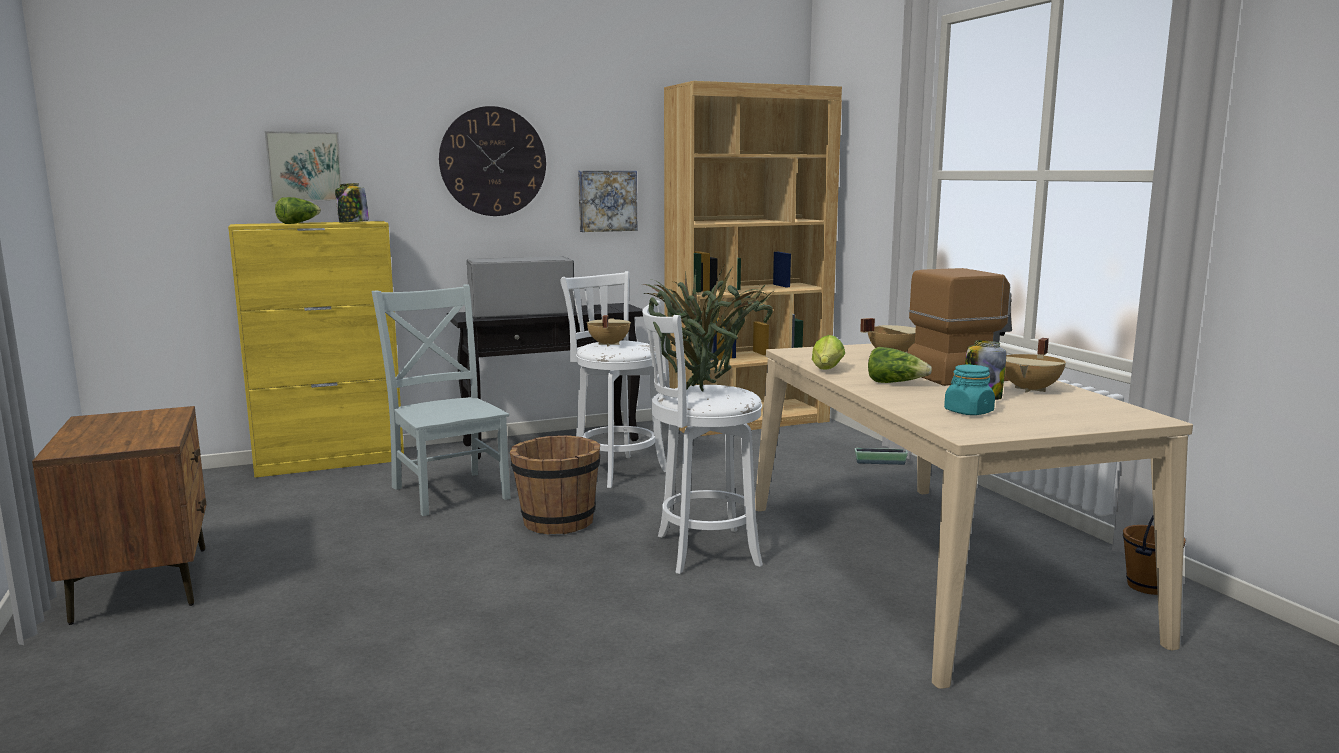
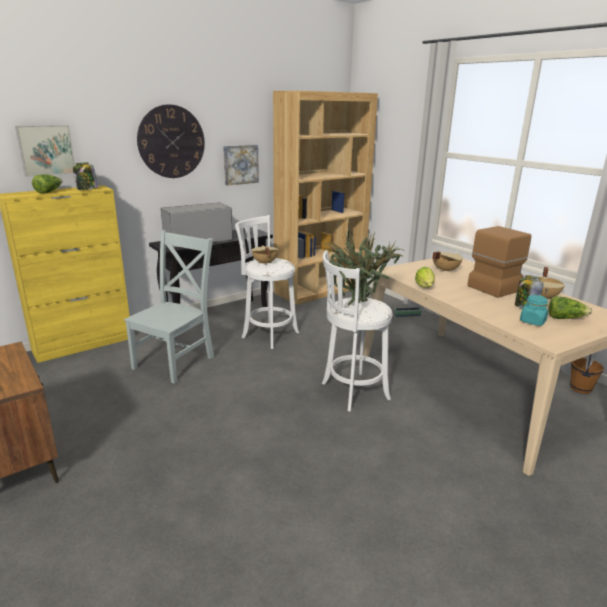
camera: 15 degrees left, 10 degrees up
(449, 491) = (176, 361): grey chair -> grey chair turned 75 degrees clockwise
(557, 522) = (257, 379): brown bucket -> none
(895, 383) = (471, 297): lettuce -> lettuce (565, 318)

